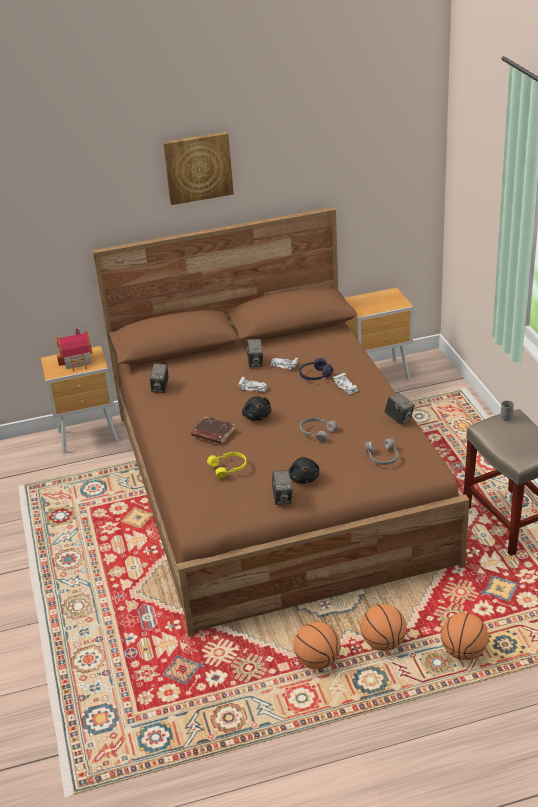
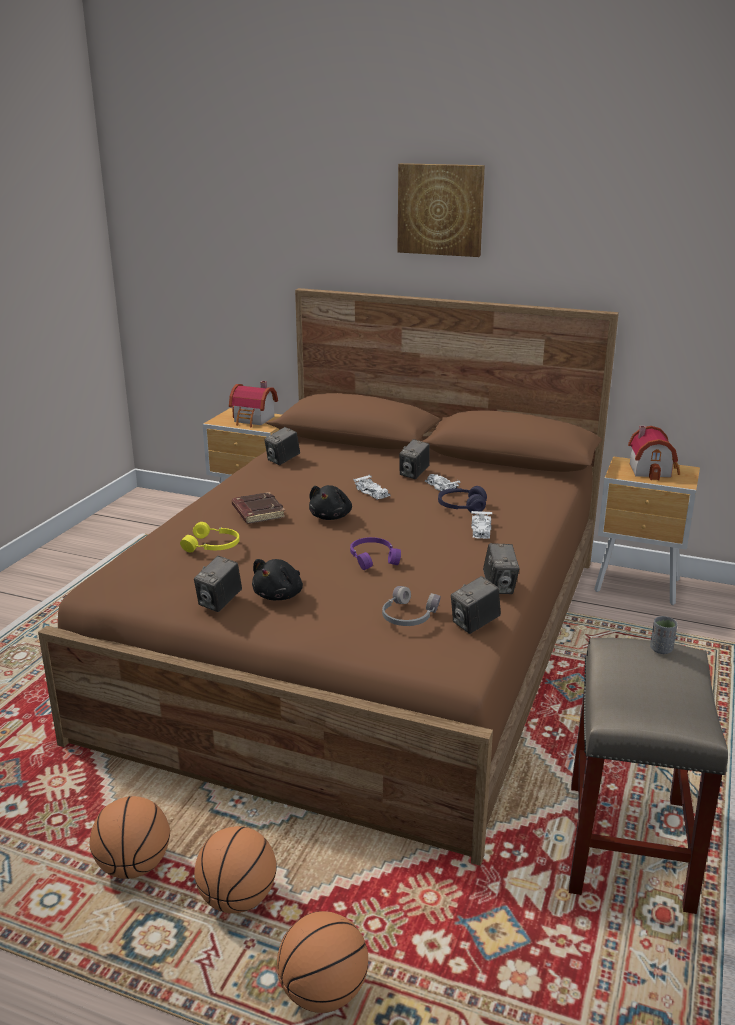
camera: 35 degrees right, 10 degrees down
(317, 432) = (373, 558): grey headphones -> purple headphones
(376, 300) = (653, 470): none -> toy house
(415, 445) = (474, 624): none -> camera

